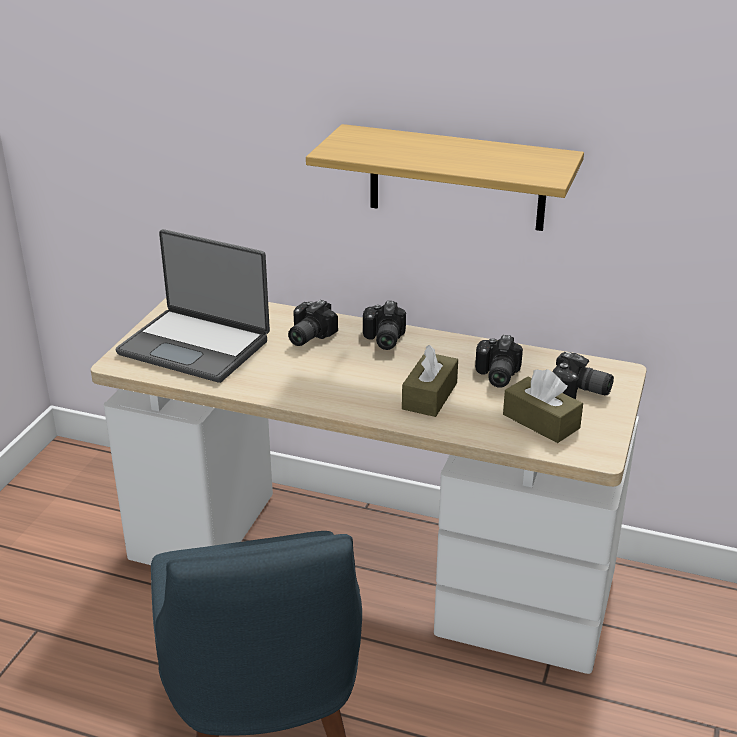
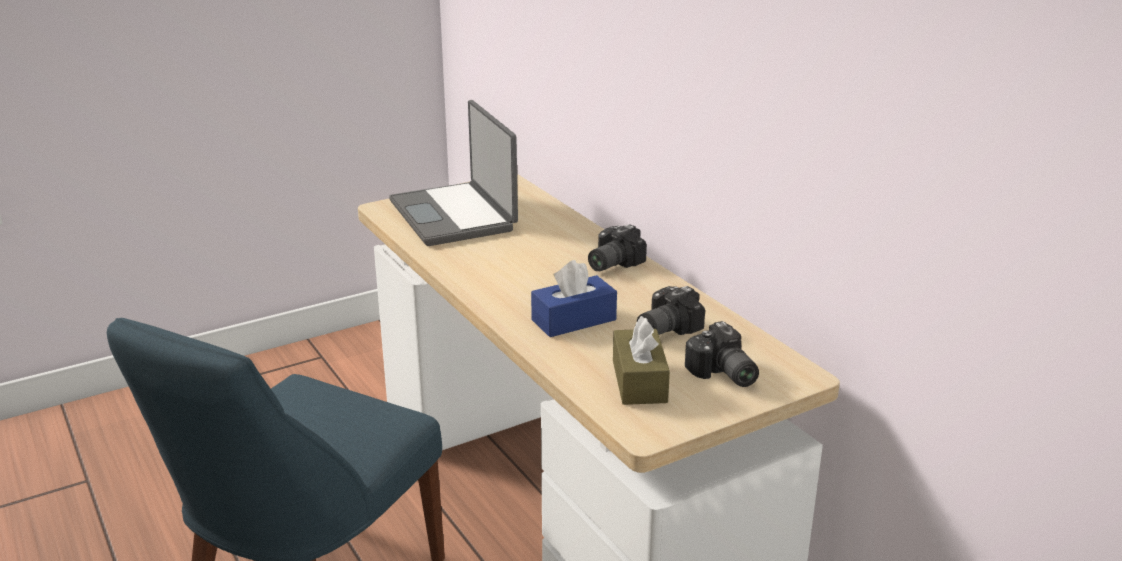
camera: 40 degrees right, 5 degrees down
(306, 336) = (551, 238): camera -> none
(429, 396) = (573, 320): brown tissue box -> blue tissue box
(457, 178) = (702, 99): shelf -> none

